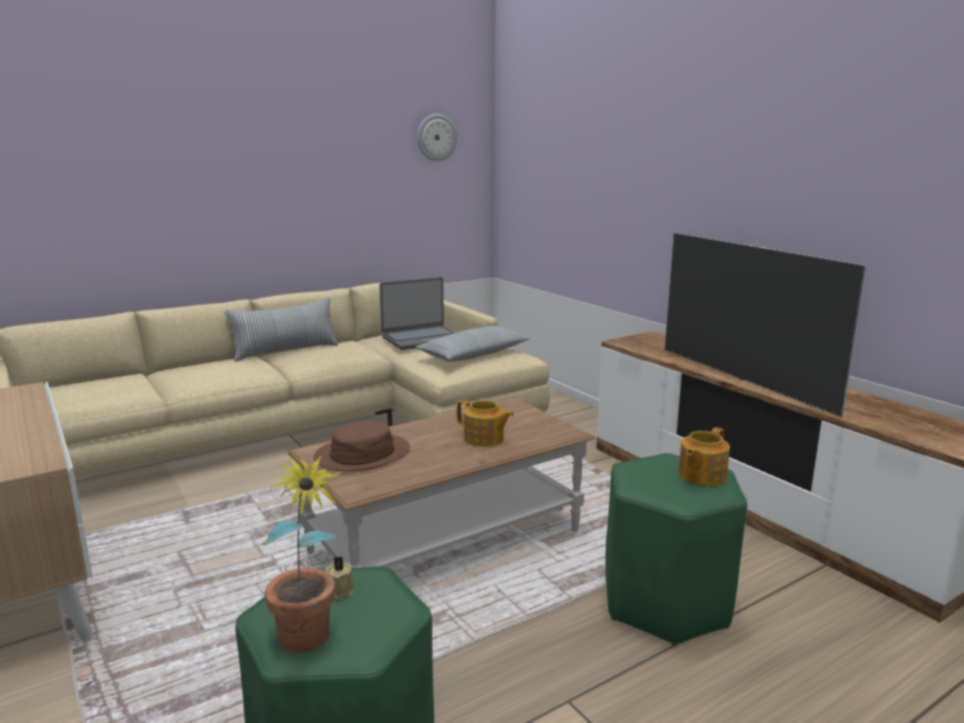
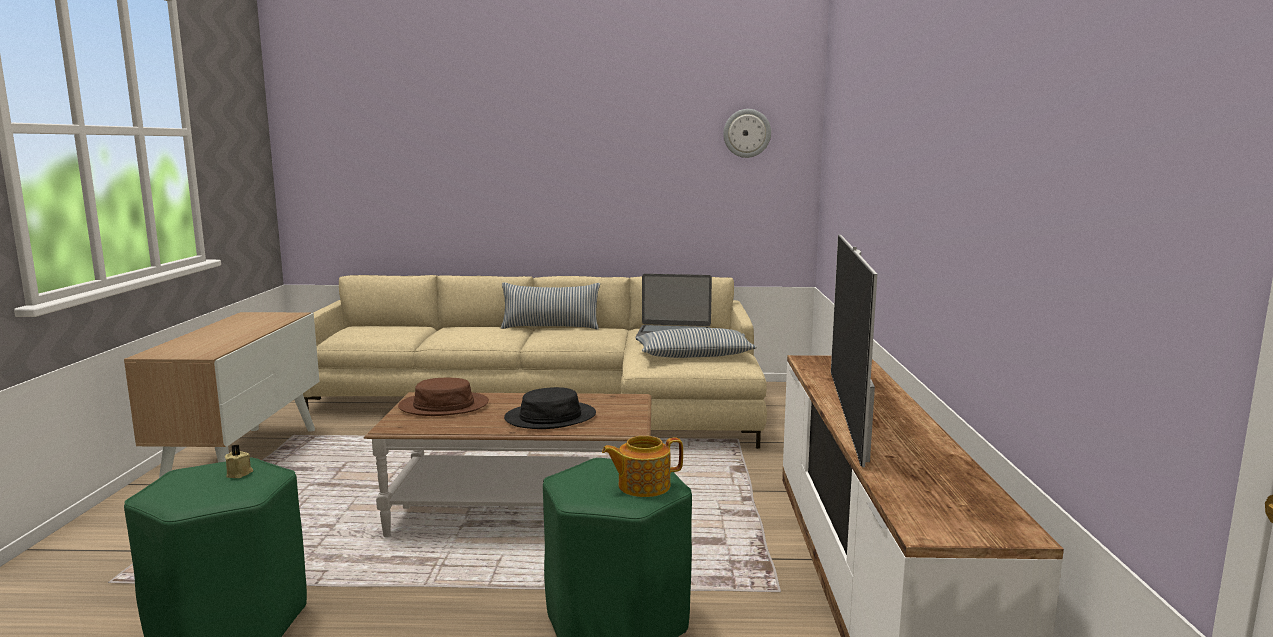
camera: 35 degrees right, 5 degrees down
(308, 646) = (165, 494): potted plant -> none
(484, 439) = (550, 417): teapot -> black hat

